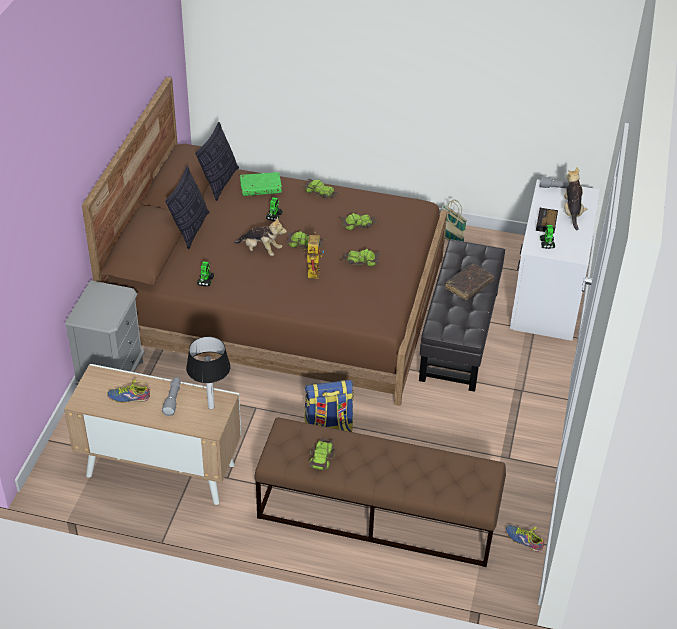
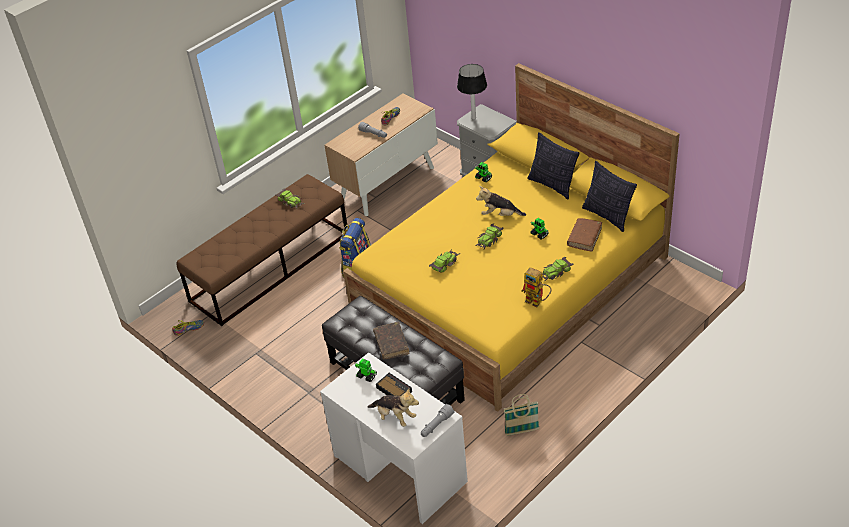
camera: 125 degrees right, 0 degrees up
(210, 407) = (354, 147): table lamp -> table lamp (474, 118)
(260, 188) = (584, 238): green book -> brown book
(261, 250) = (500, 215): plush toy -> plush toy turned 45 degrees clockwise
(279, 301) = (512, 285): brown bed -> yellow bed
(312, 270) = (451, 231): toy robot -> toy robot (537, 302)
(359, 224) = (495, 281): toy car -> none

